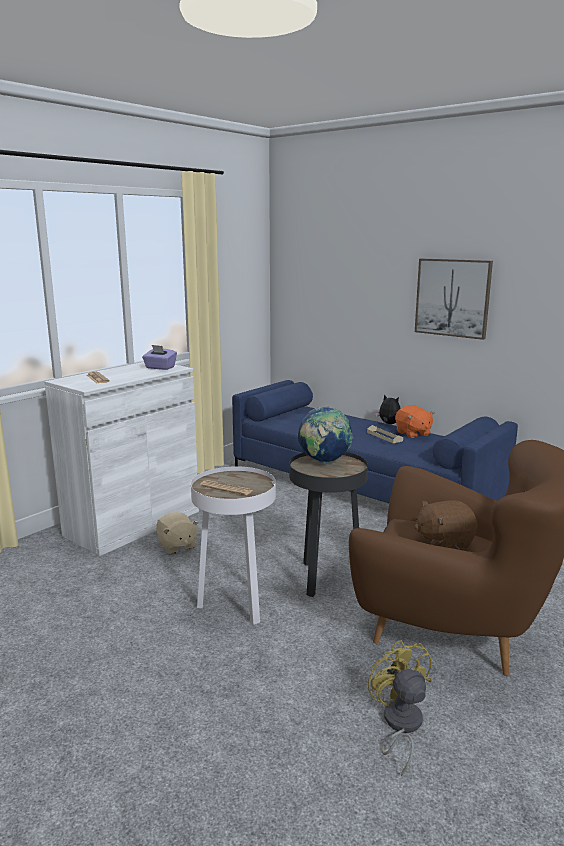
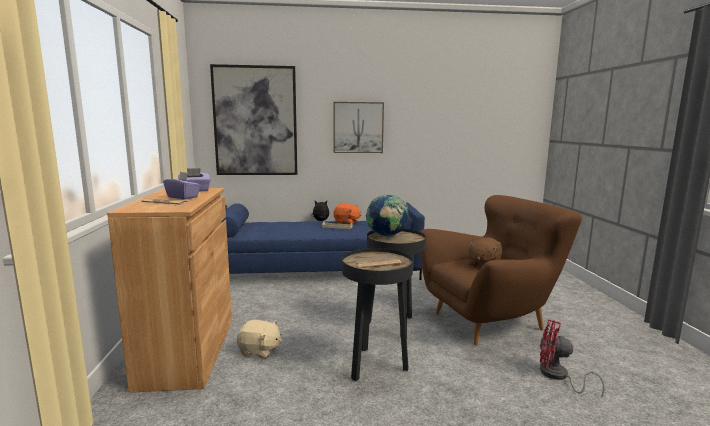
camera: 45 degrees left, 5 degrees down
(127, 374) = (183, 197): none -> purple tissue box
(133, 523) = (188, 352): white cabinet -> brown cabinet
(235, 605) = (375, 366): white side table -> black side table
(329, 282) = (255, 121): none -> picture
(399, 725) = (558, 376): yellow fan -> red fan

